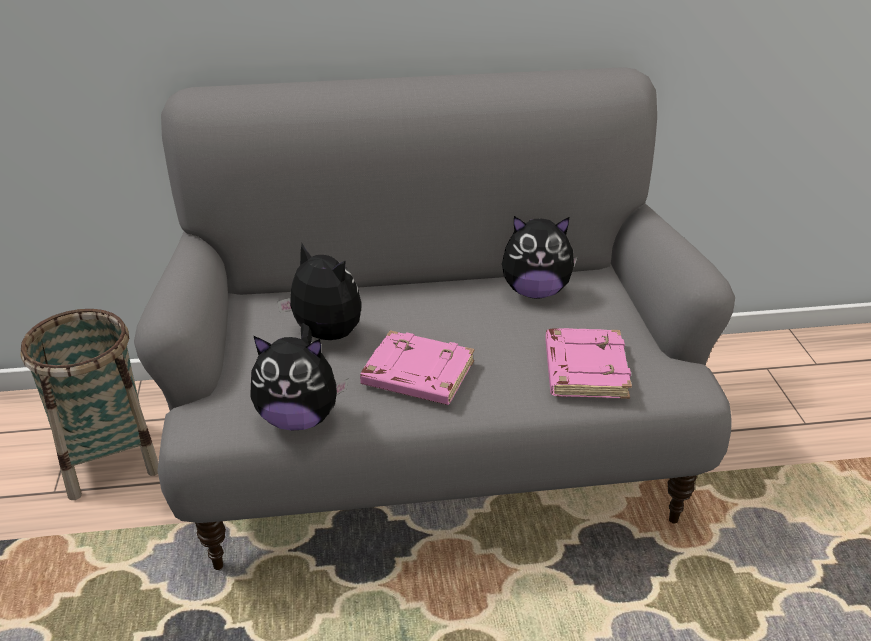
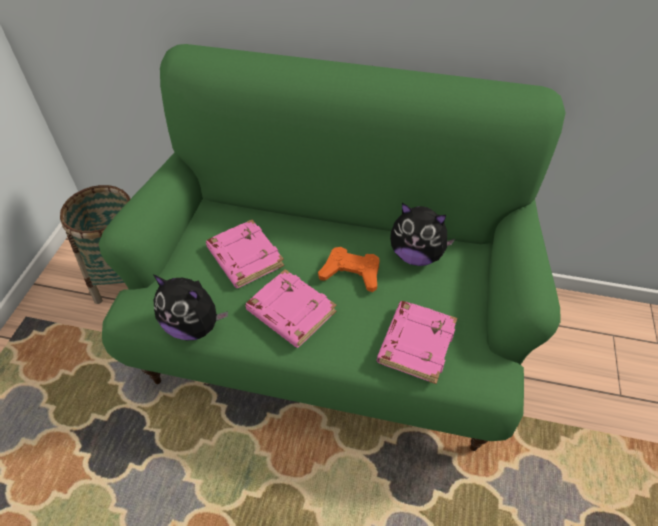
camera: 20 degrees right, 15 degrees up
(324, 337) = (244, 257): plush toy -> pink book
(434, 456) = (328, 338): grey sofa -> green sofa
(469, 323) = (351, 273): none -> orange game controller

